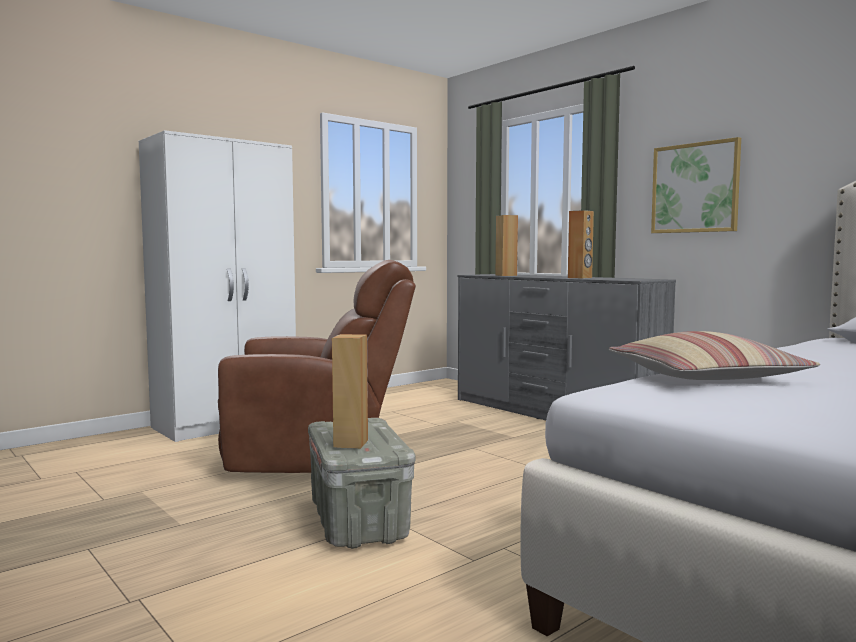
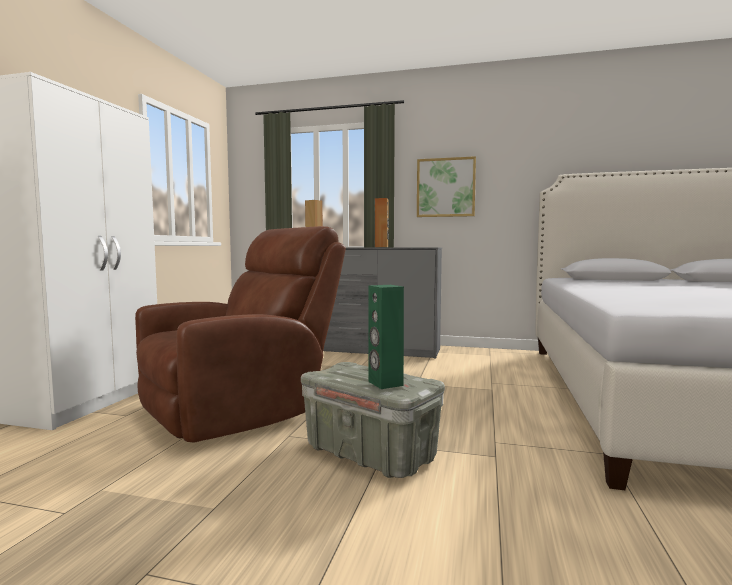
camera: 35 degrees left, 0 degrees up
(350, 443) = (385, 383): brown speaker -> green speaker
(705, 378) = (631, 296): pillow -> none

